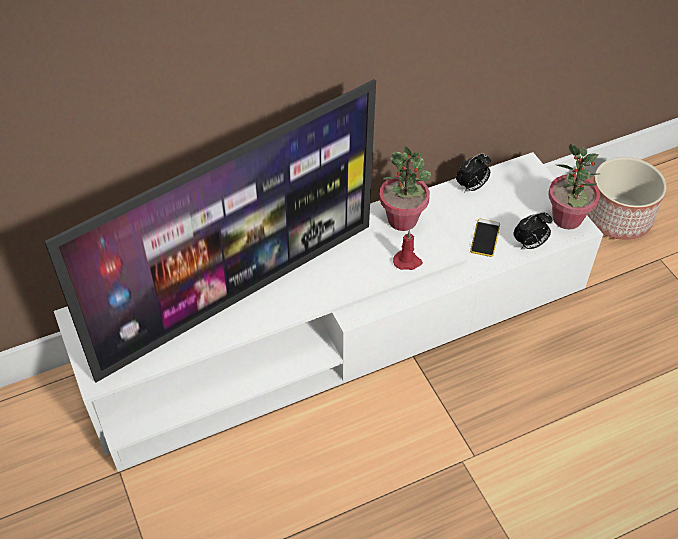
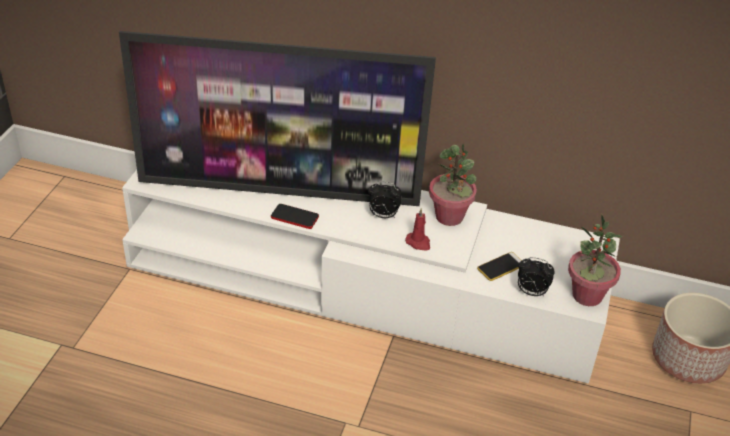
camera: 40 degrees right, 10 degrees down
(282, 312) = (294, 217): none -> phone
(471, 187) = (534, 230): alarm clock -> alarm clock (383, 216)

